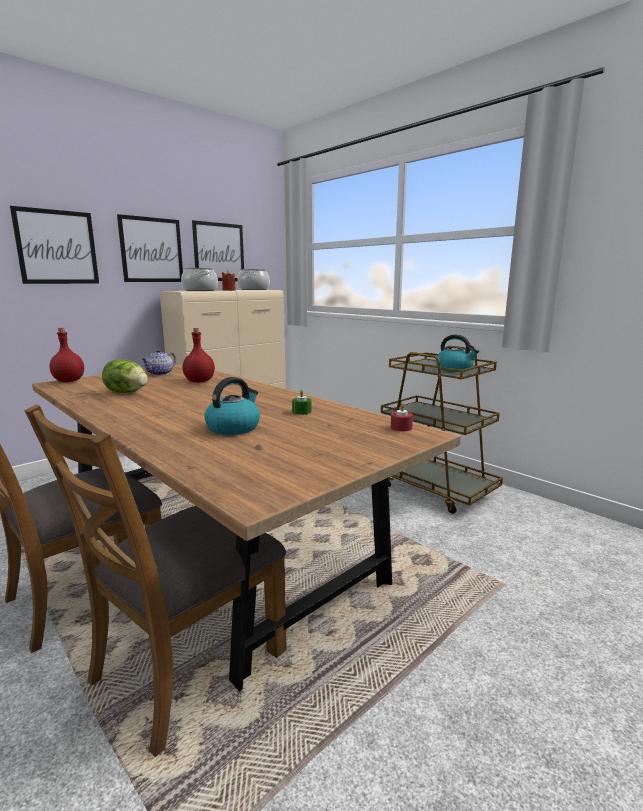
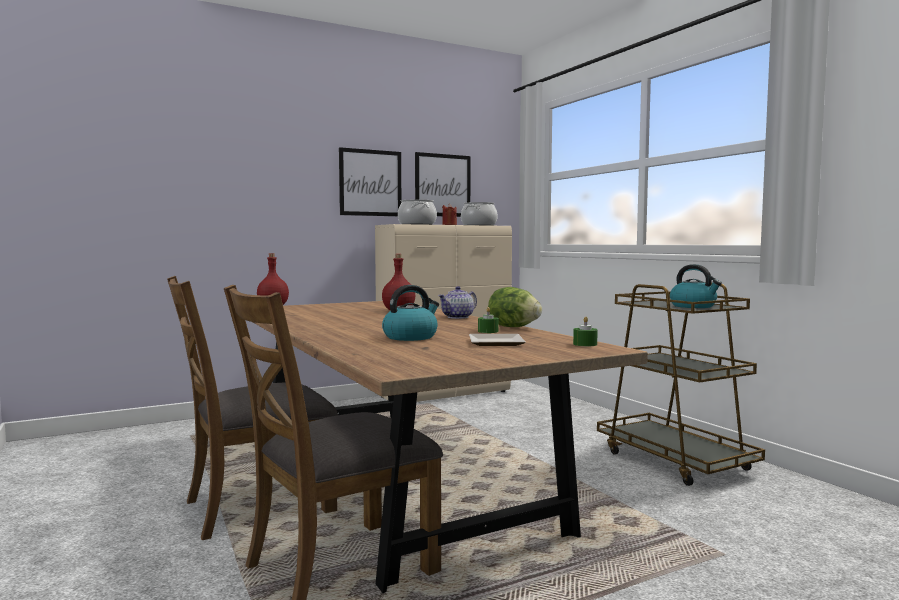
camera: 15 degrees right, 10 degrees down
(57, 247) = (279, 180): picture -> none
(127, 393) = (323, 315): lettuce -> lettuce (513, 327)
(160, 373) = (363, 305): teapot -> teapot (458, 317)
(320, 433) = (494, 343): none -> plate
(401, 428) = (585, 344): red candle -> green candle

